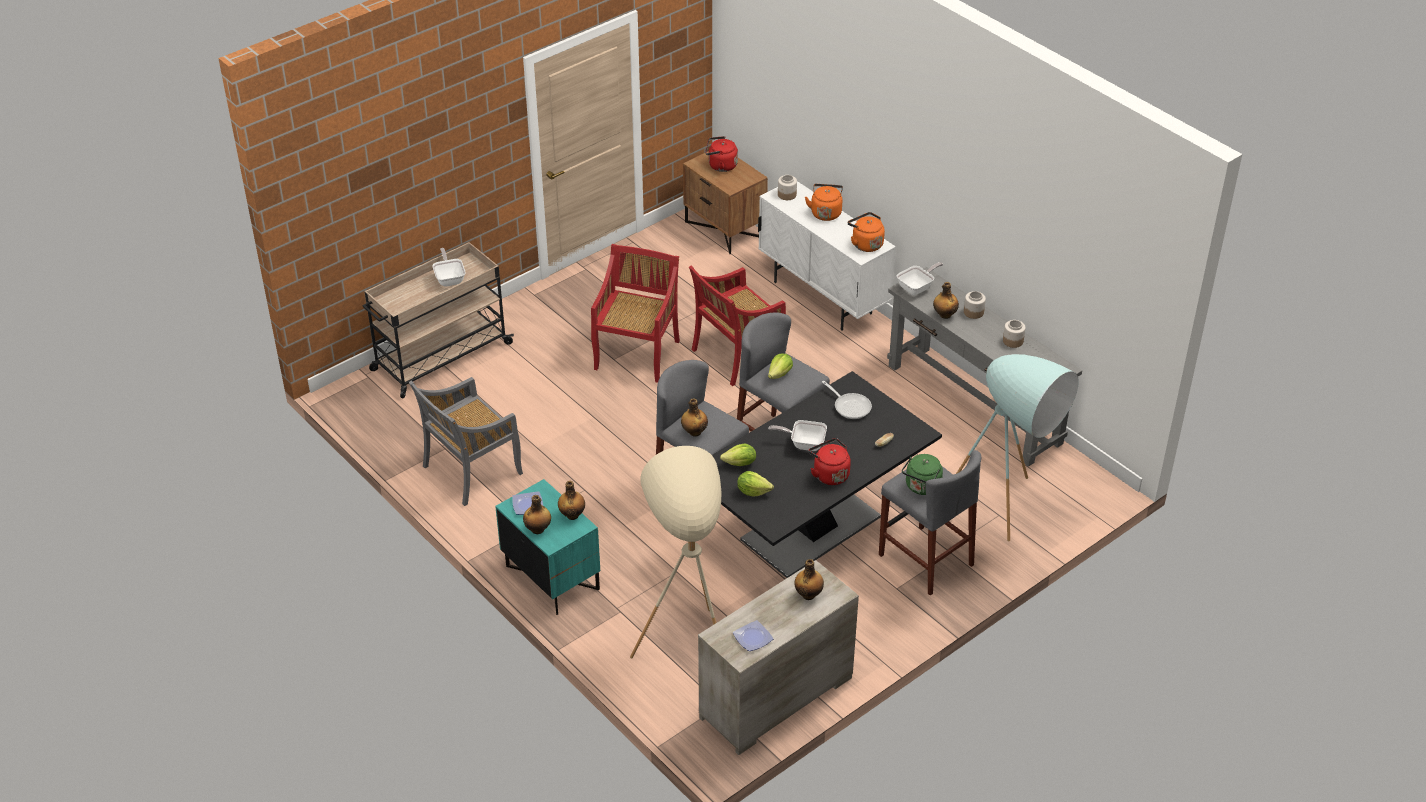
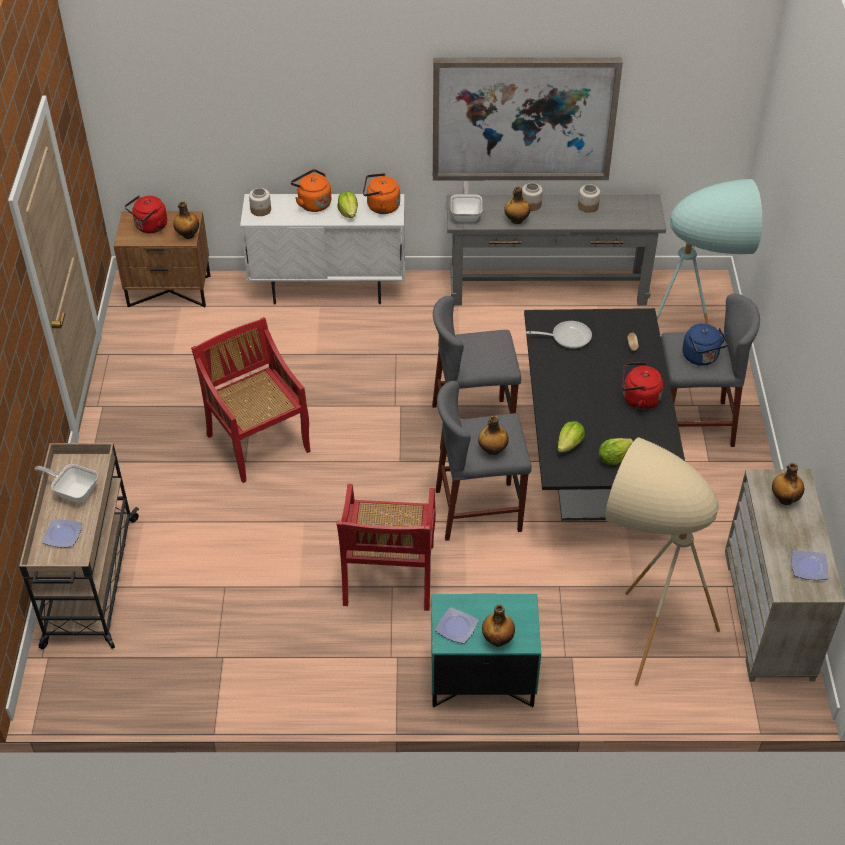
camera: 50 degrees left, 5 degrees up
(412, 296) = (63, 534): none -> plate
(471, 471) = (276, 656): grey chair -> none
(572, 515) = (503, 602): bottle -> bottle (188, 235)
(736, 356) = (336, 382): red chair -> red chair (389, 577)
(780, 374) = (476, 354): lettuce -> lettuce (348, 212)
(804, 443) = (584, 391): frying pan -> none
(922, 487) = (701, 357): green kettle -> blue kettle
(987, 228) = (523, 118): none -> picture

